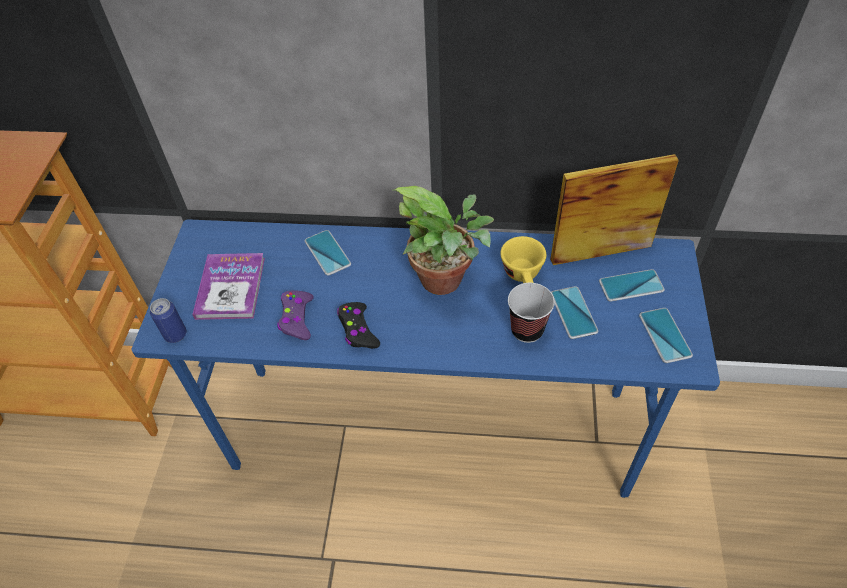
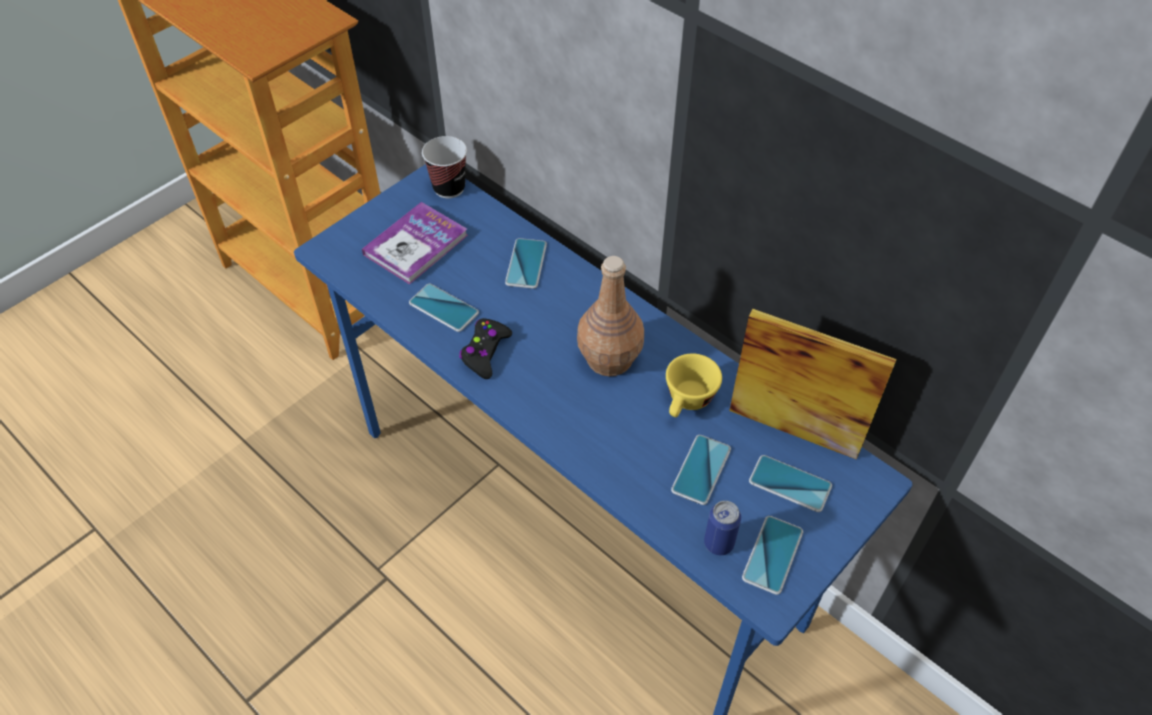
camera: 35 degrees right, 0 degrees up
(175, 335) = (337, 259): can -> can (718, 543)
(297, 319) = (444, 308): purple game controller -> phone
(447, 281) = (609, 359): potted plant -> brown bottle
(527, 330) = (638, 455): cup -> cup (449, 188)

